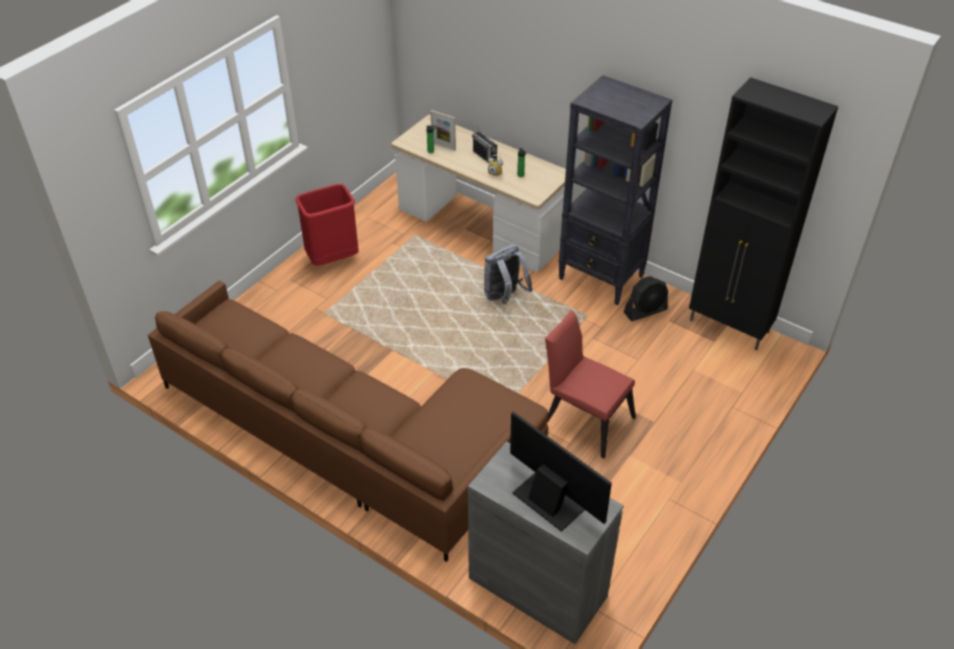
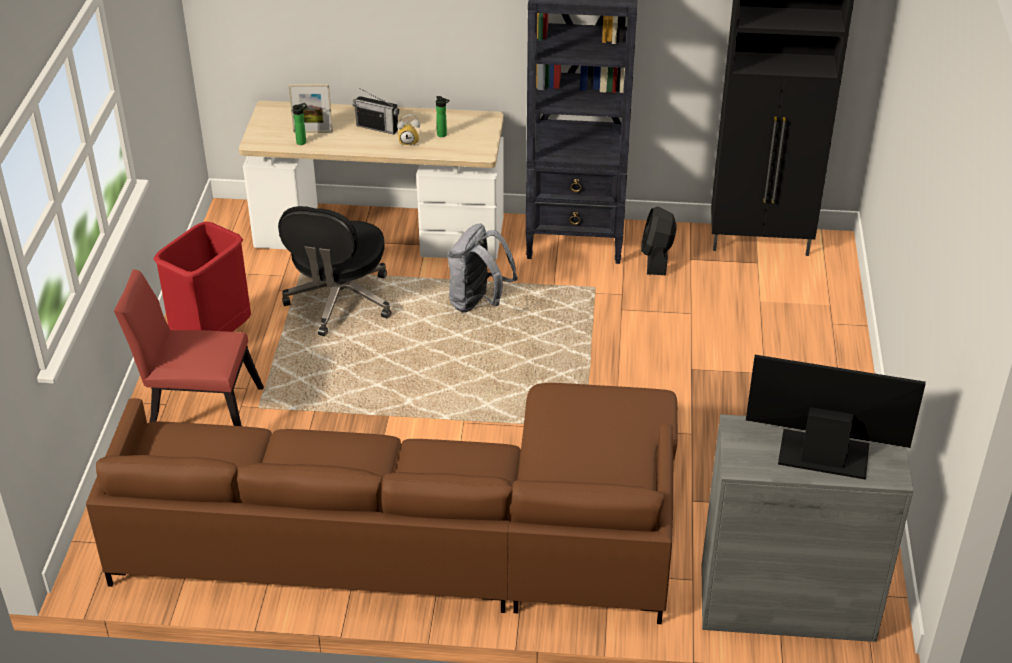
camera: 30 degrees left, 5 degrees down
(421, 264) = (339, 302): none -> black office chair
(584, 417) = (684, 399): red chair -> red chair (198, 411)
(645, 311) = (656, 258): black fan -> black fan turned 150 degrees clockwise

